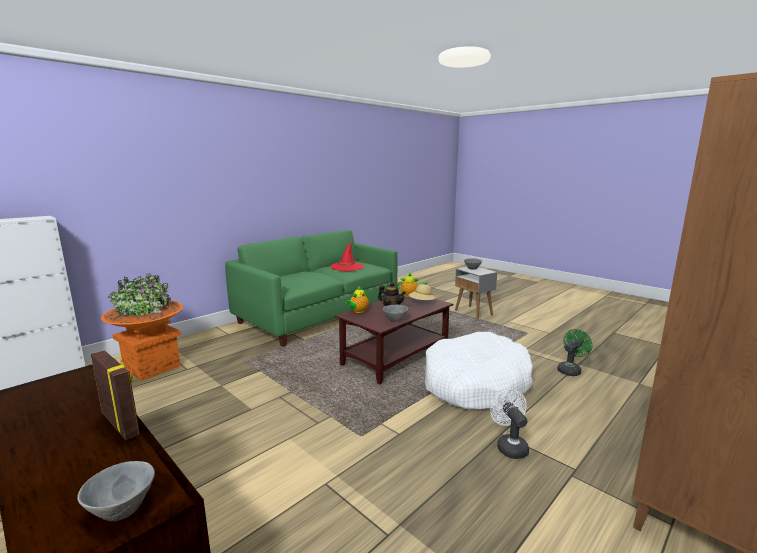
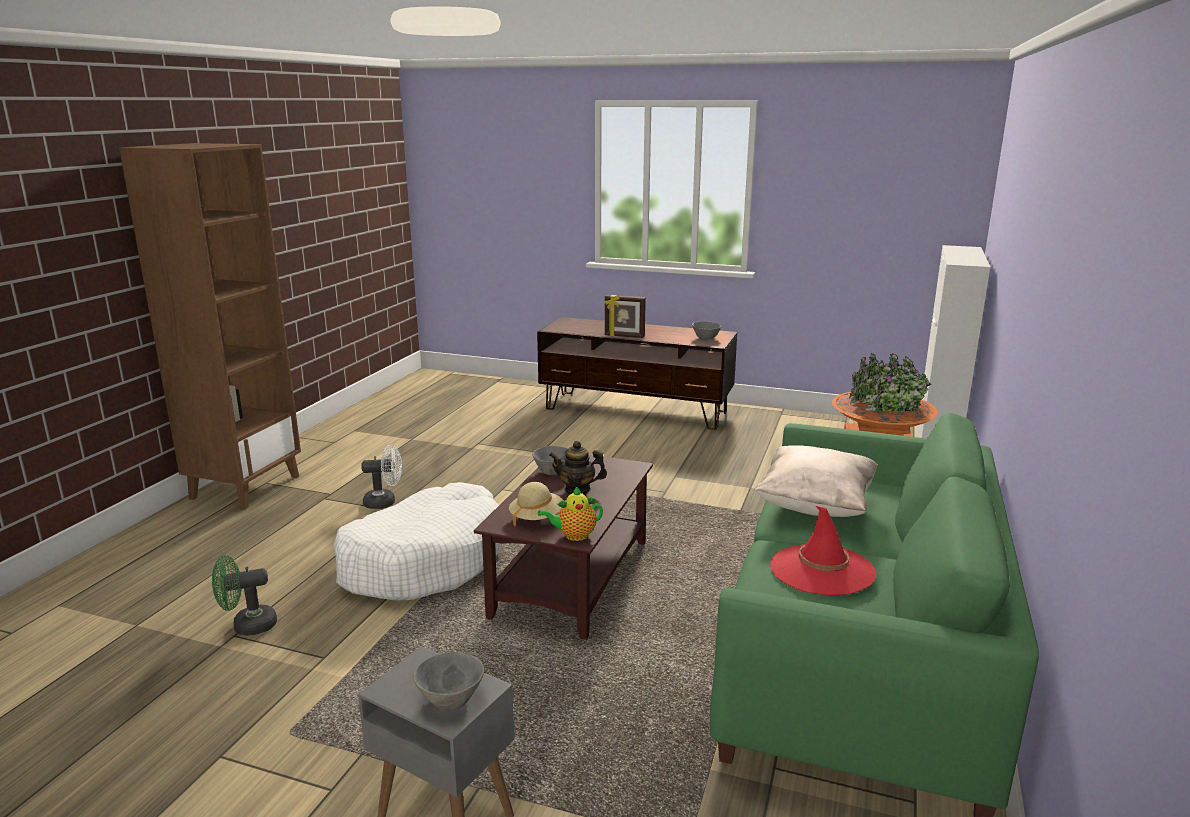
camera: 155 degrees right, 5 degrees up
(124, 507) = (565, 326): grey bowl -> grey bowl (706, 338)
(313, 277) = (815, 506): none -> beige pillow
(358, 311) = (626, 475): teapot -> none
(509, 446) = (385, 502): white fan -> white fan turned 60 degrees counterclockwise
(570, 370) = (247, 626): green fan -> green fan turned 45 degrees clockwise

